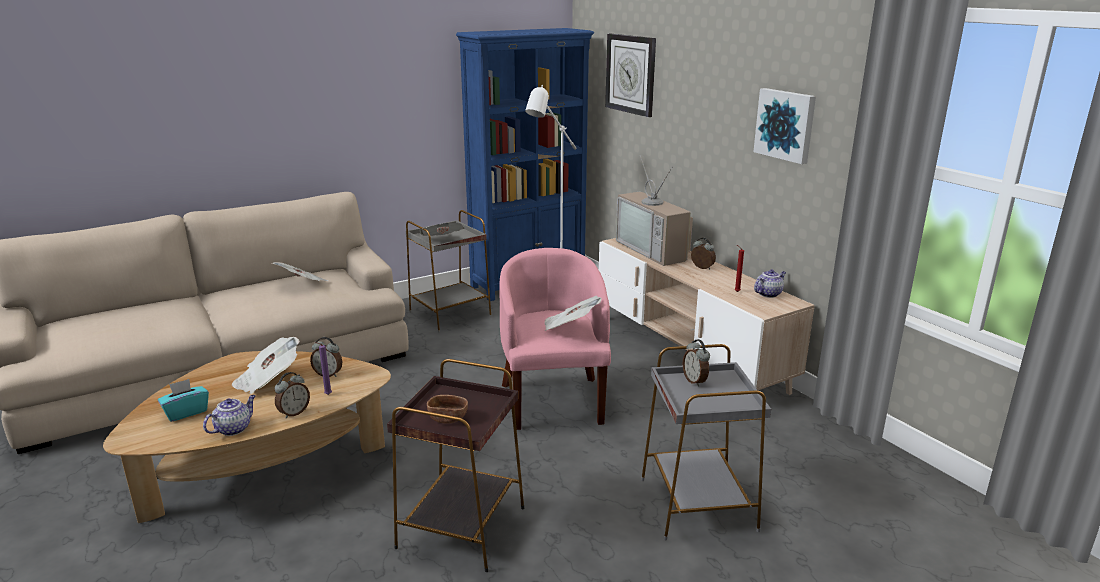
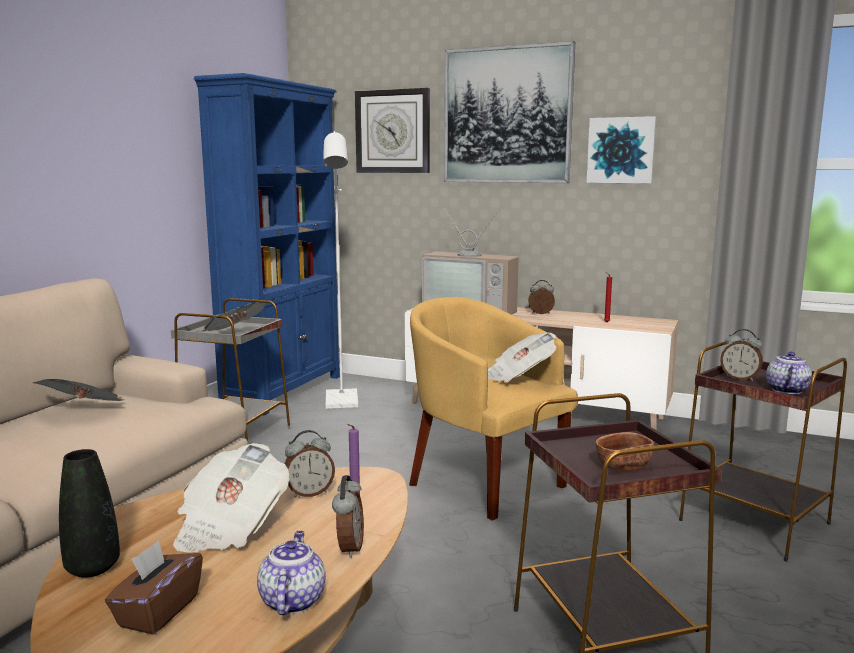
camera: 35 degrees left, 10 degrees down
(186, 412) = (158, 611): turquoise tissue box -> brown tissue box
(194, 381) = (92, 568): none -> black vase
(553, 400) = (483, 481): pink armchair -> yellow armchair
(697, 505) = (755, 522): grey side table -> brown side table
(706, 73) = (507, 115): none -> picture
(768, 294) = (632, 319): teapot -> teapot (786, 390)

